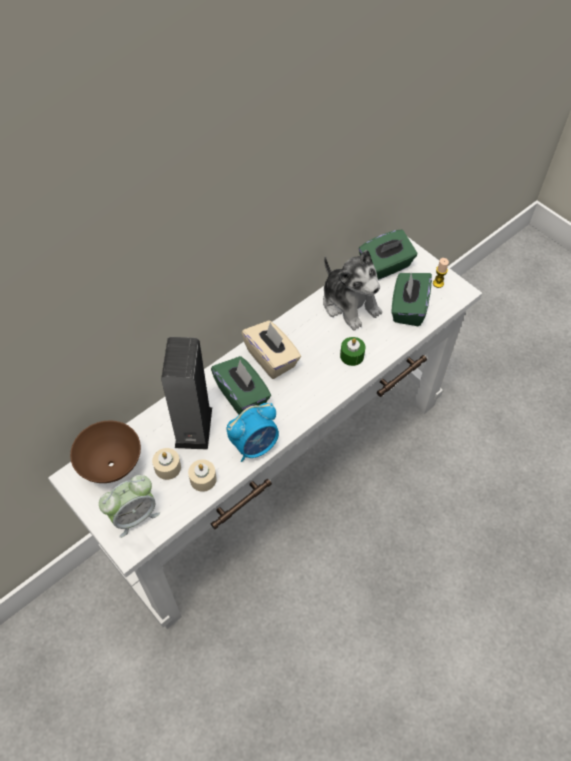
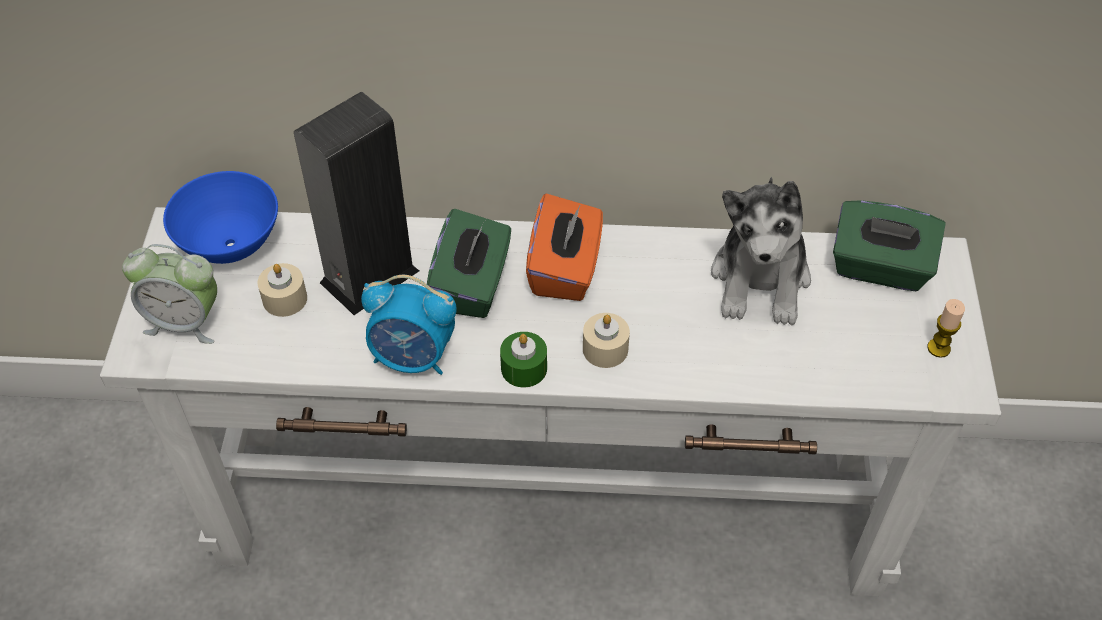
camera: 45 degrees right, 5 degrees down
(112, 465) = (231, 247): brown bowl -> blue bowl
(203, 479) = (306, 345): beige candle -> beige candle (605, 349)
(271, 358) = (565, 269): beige tissue box -> orange tissue box
(352, 356) = (680, 347): green candle -> green candle (524, 368)
(408, 308) = (844, 348): green tissue box -> none

